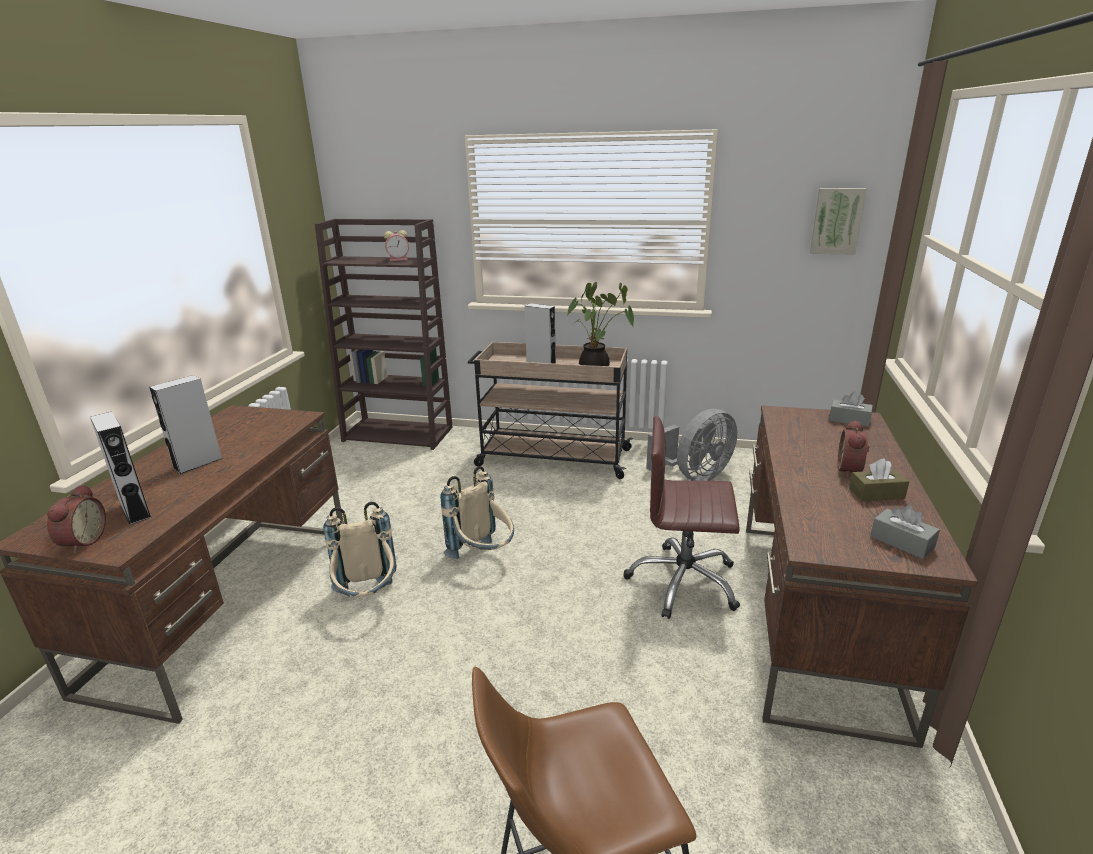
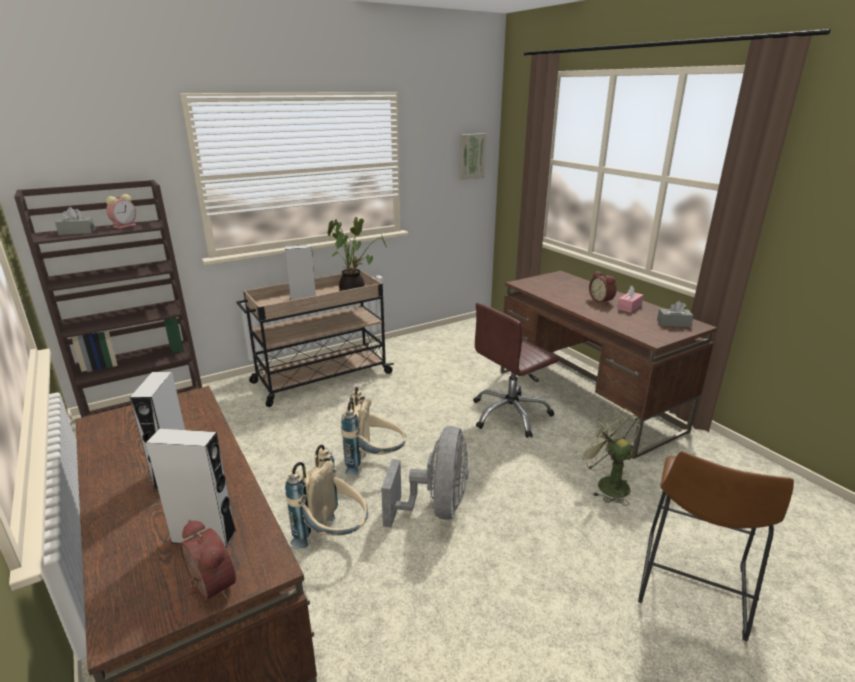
camera: 45 degrees left, 0 degrees up
(676, 724) = (606, 484): none -> green fan
(695, 476) = (431, 354): grey fan -> grey fan (436, 508)
(849, 420) = (556, 277): grey tissue box -> grey tissue box (77, 232)
(876, 494) = (629, 307): brown tissue box -> pink tissue box

